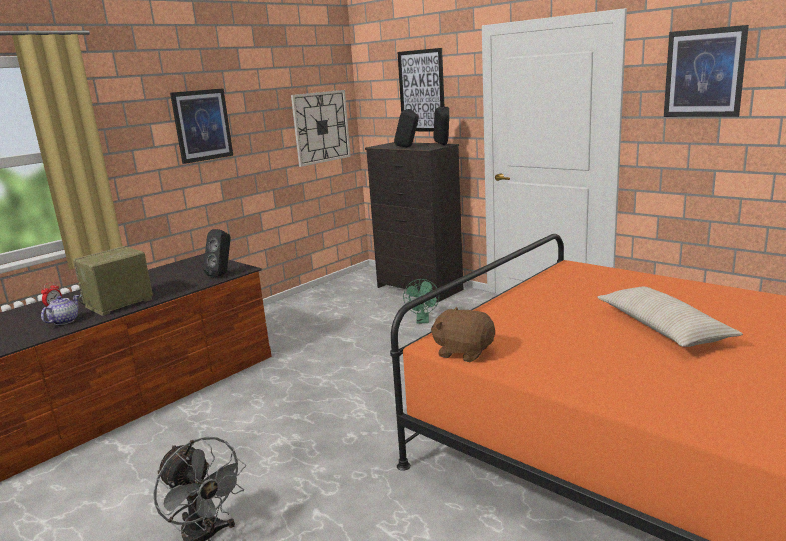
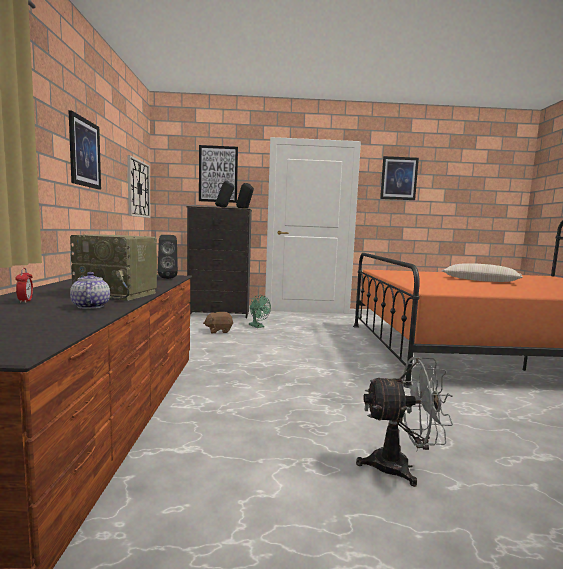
camera: 45 degrees left, 10 degrees down
(118, 304) = (118, 294): radio -> radio turned 75 degrees counterclockwise
(464, 352) = (450, 291): brown plush toy -> brown plush toy (219, 331)

